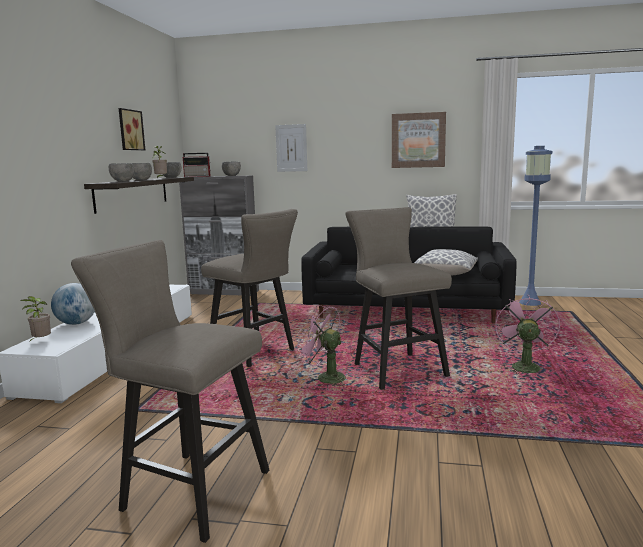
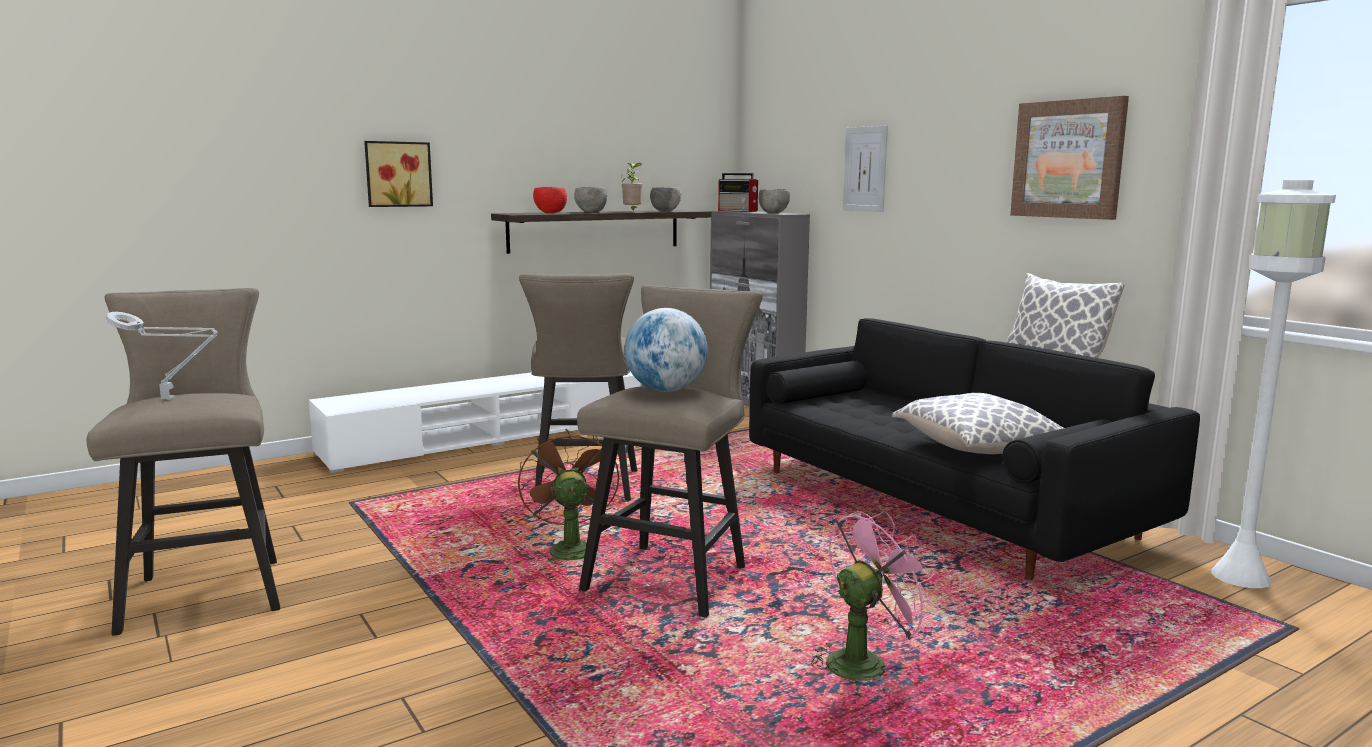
camera: 45 degrees right, 0 degrees up
(40, 341) = (357, 398): potted plant -> none
(76, 323) = (425, 389): globe -> globe (666, 390)
(123, 181) = (550, 213): grey bowl -> red bowl
(129, 130) = (601, 139): picture -> picture (398, 174)
(188, 334) = (171, 399): none -> grey table lamp
(325, 378) = (568, 548): pink fan -> brown fan
(530, 302) = (1241, 577): blue floor lamp -> white floor lamp

